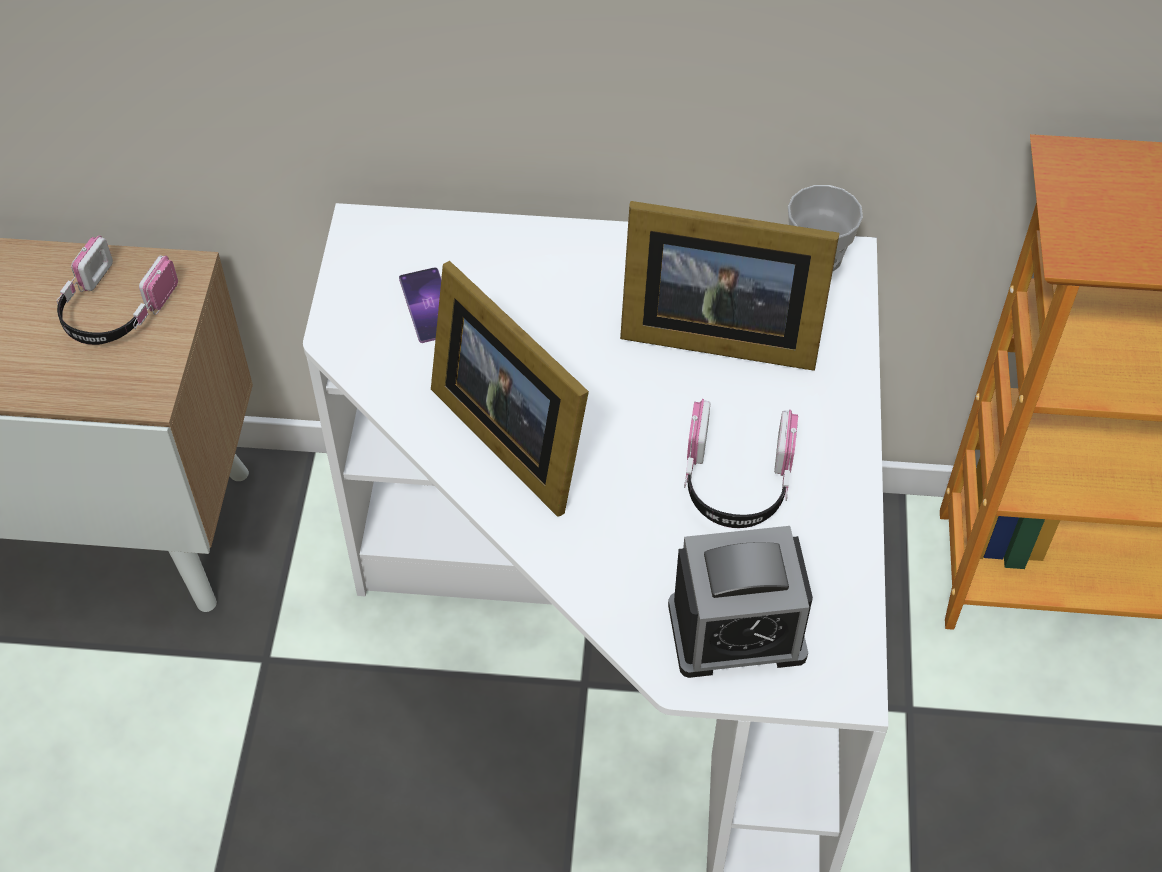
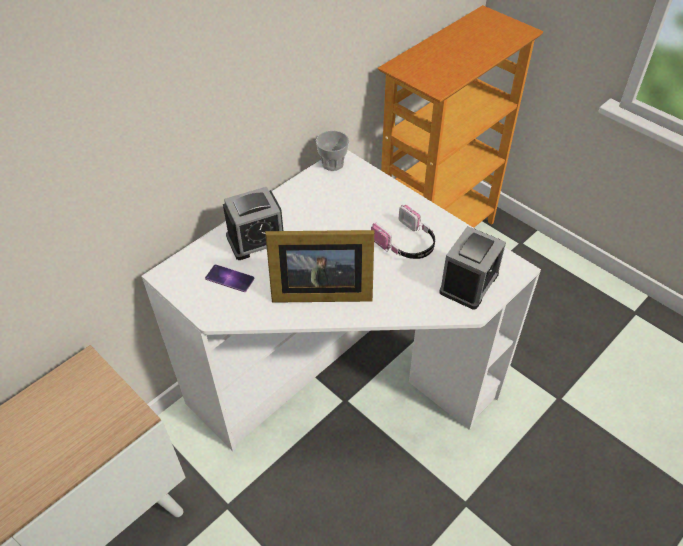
camera: 50 degrees left, 5 degrees down
(113, 310) = (74, 402): headphones -> none
(538, 281) = (256, 240): none -> alarm clock
(714, 332) = (335, 208): picture frame -> none

